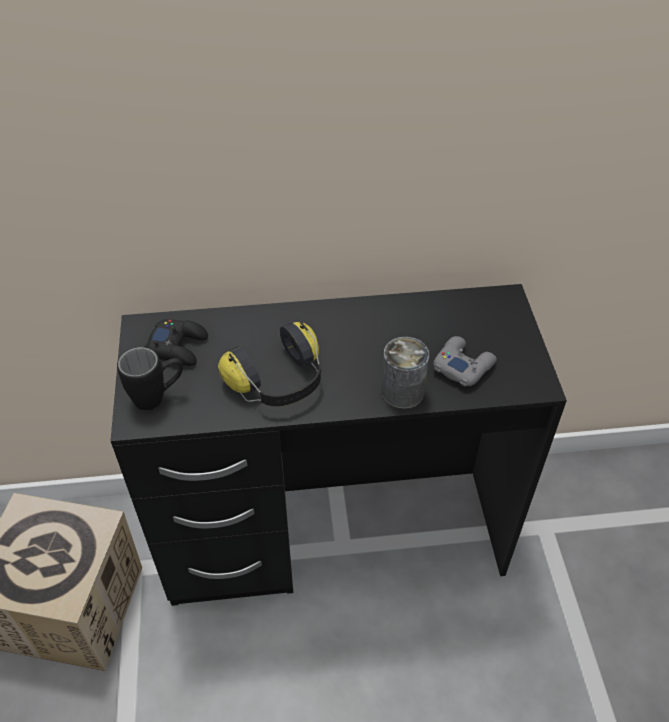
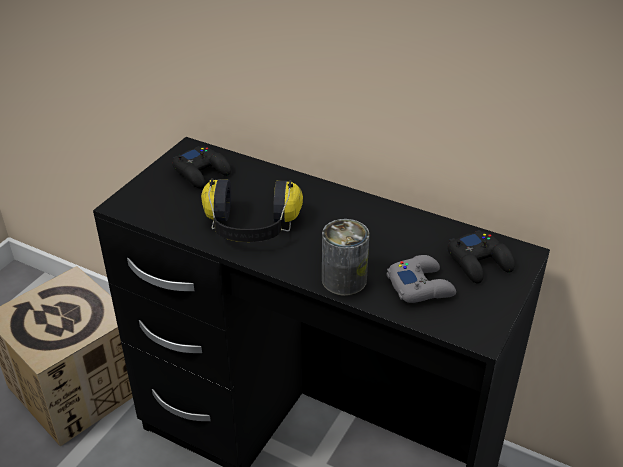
camera: 35 degrees right, 10 degrees down
(158, 397) = (153, 198): black mug -> none
(485, 321) = (479, 262): none -> black game controller

